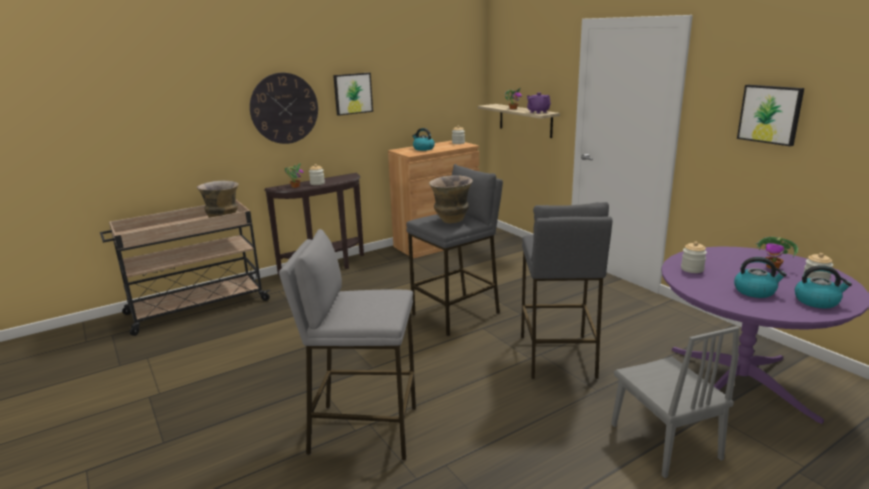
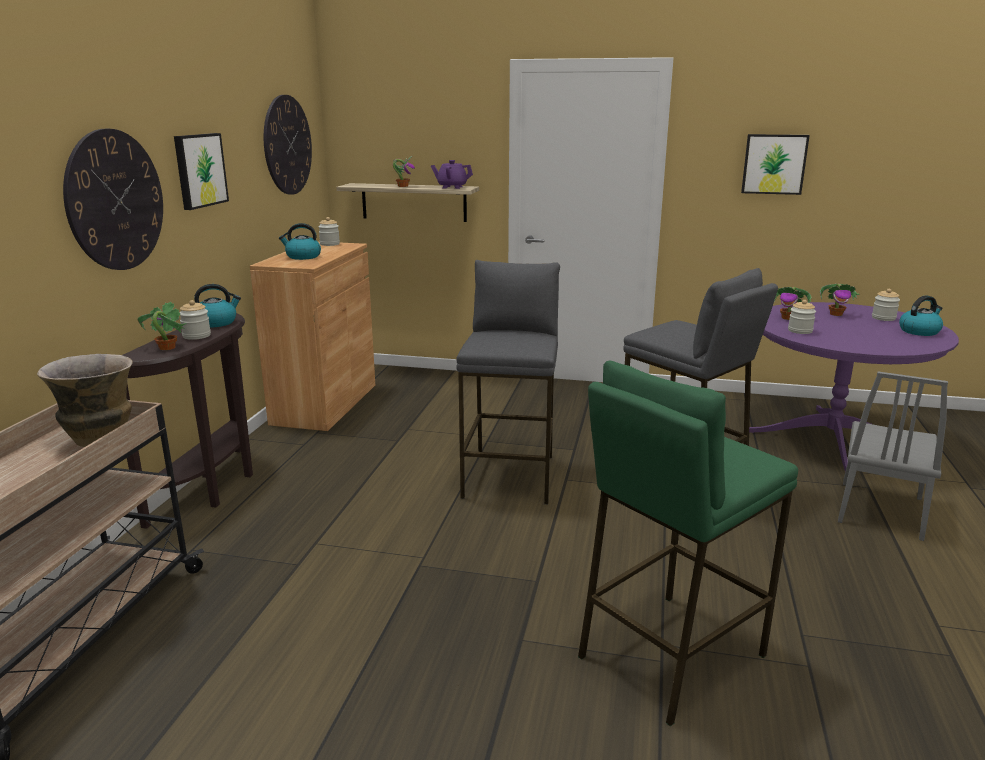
camera: 45 degrees left, 0 degrees up
(363, 430) = (669, 655): grey stool -> green stool
(441, 78) = (287, 145): none -> wall clock
(451, 221) = (519, 339): vase -> none
(664, 441) = (880, 509): grey chair -> grey chair turned 90 degrees clockwise
(713, 258) = (788, 318): none -> potted plant
(755, 291) = (875, 335): kettle -> kettle (216, 322)

